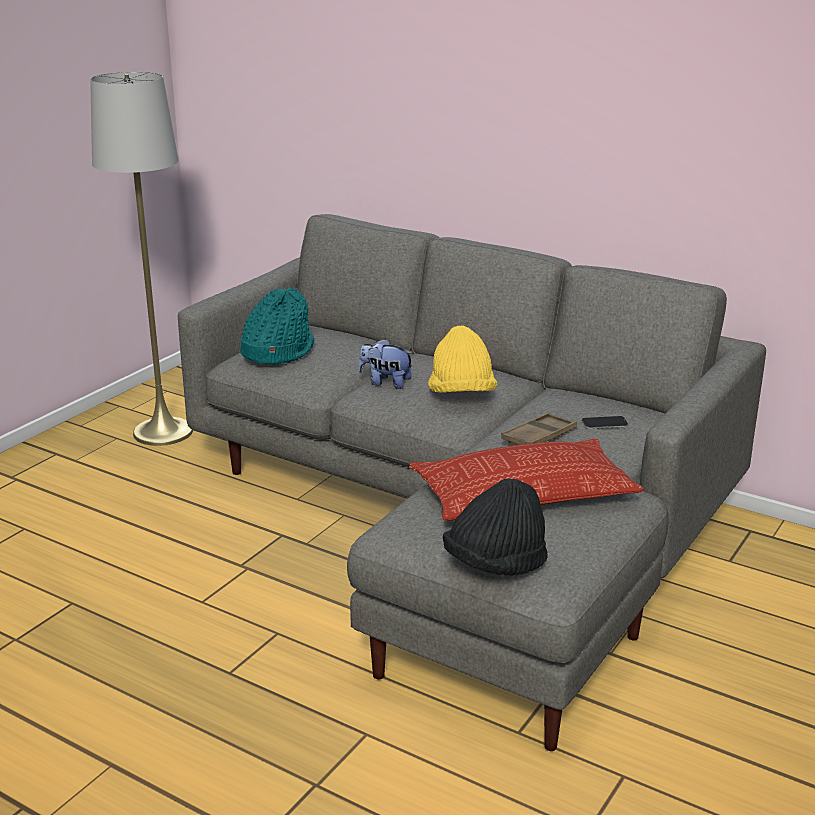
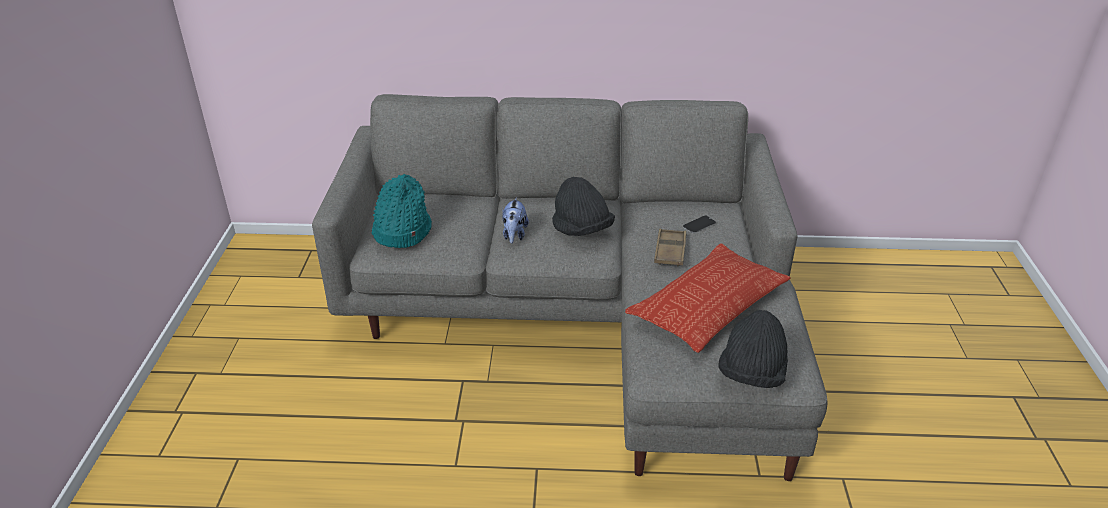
camera: 30 degrees left, 10 degrees up
(163, 432) = (275, 318): grey floor lamp -> none
(385, 382) = (514, 235): plush toy -> plush toy turned 75 degrees counterclockwise
(461, 395) = (581, 230): yellow hat -> black hat

